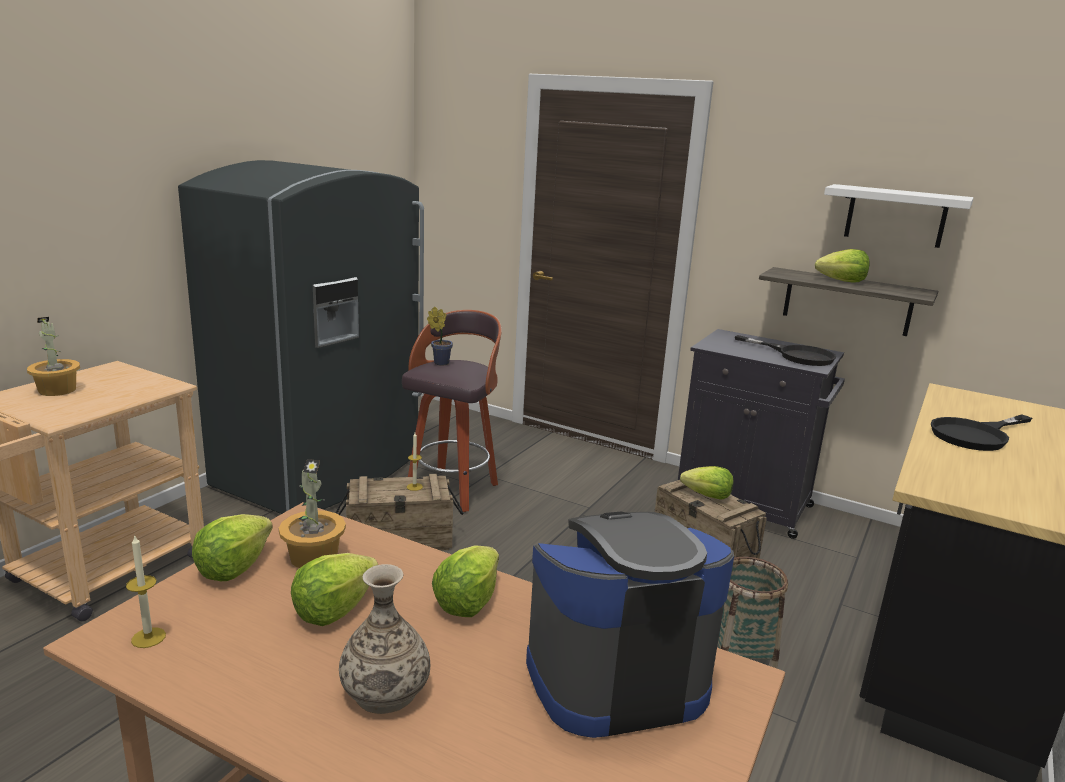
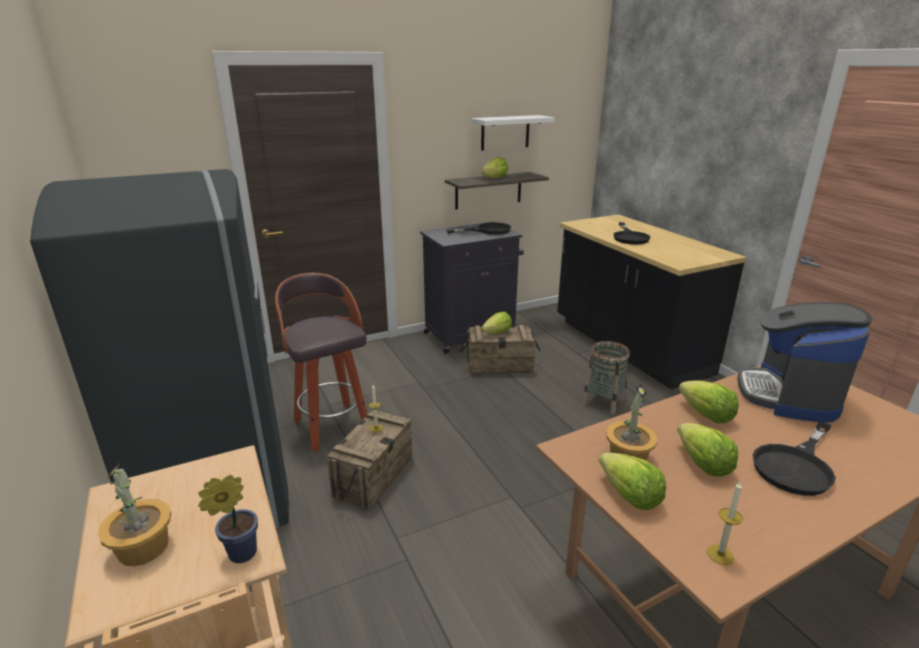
camera: 55 degrees left, 5 degrees up
(385, 691) = (796, 466): vase -> black frying pan
(439, 363) = (301, 329): potted plant -> potted plant (238, 554)

